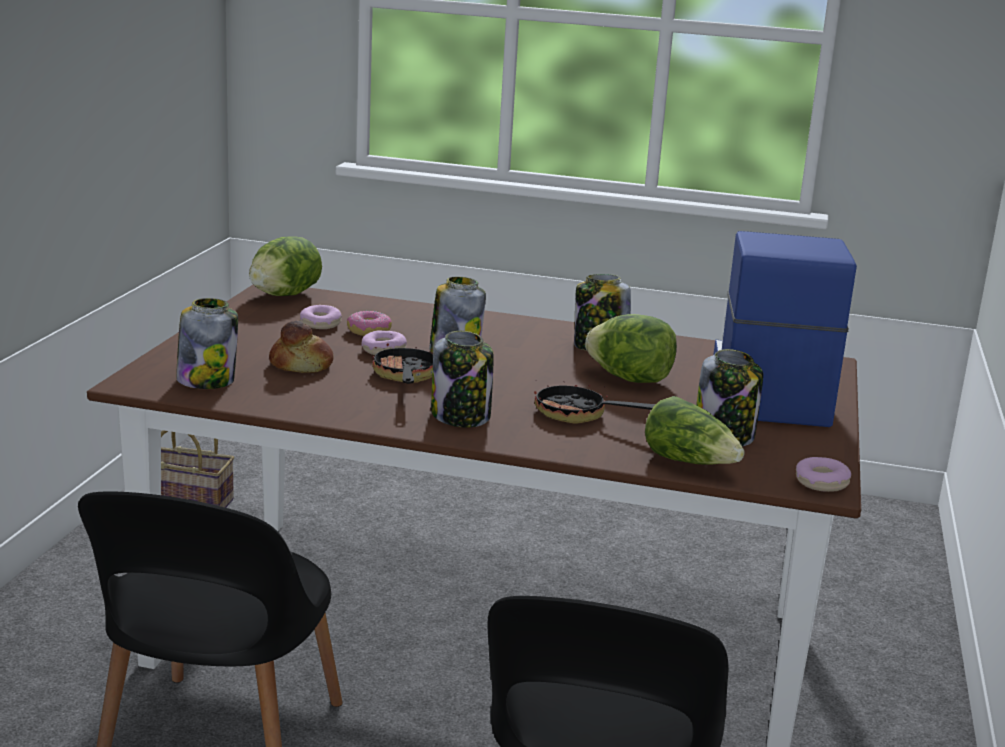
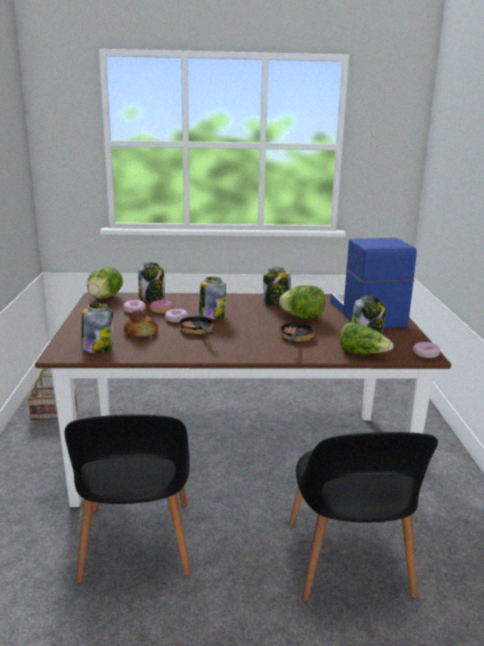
camera: 15 degrees left, 0 degrees up
(461, 416) = (240, 347): jar -> jar (152, 298)
(580, 416) = (295, 338): frying pan -> frying pan turned 90 degrees clockwise

